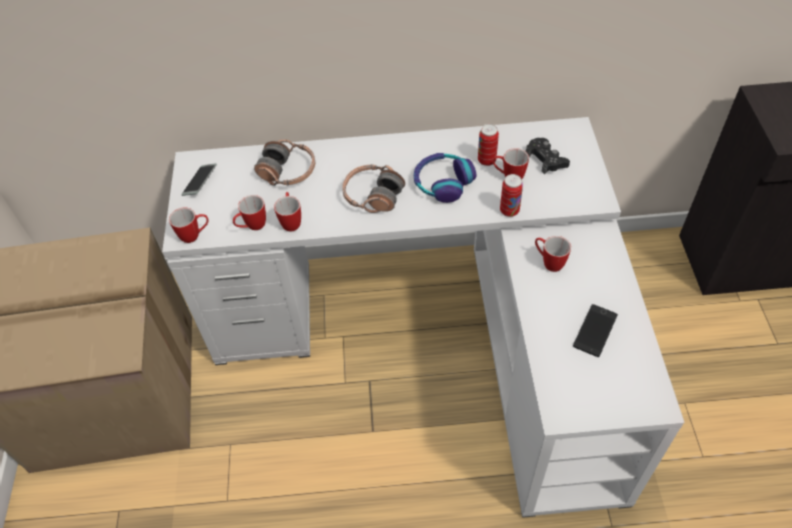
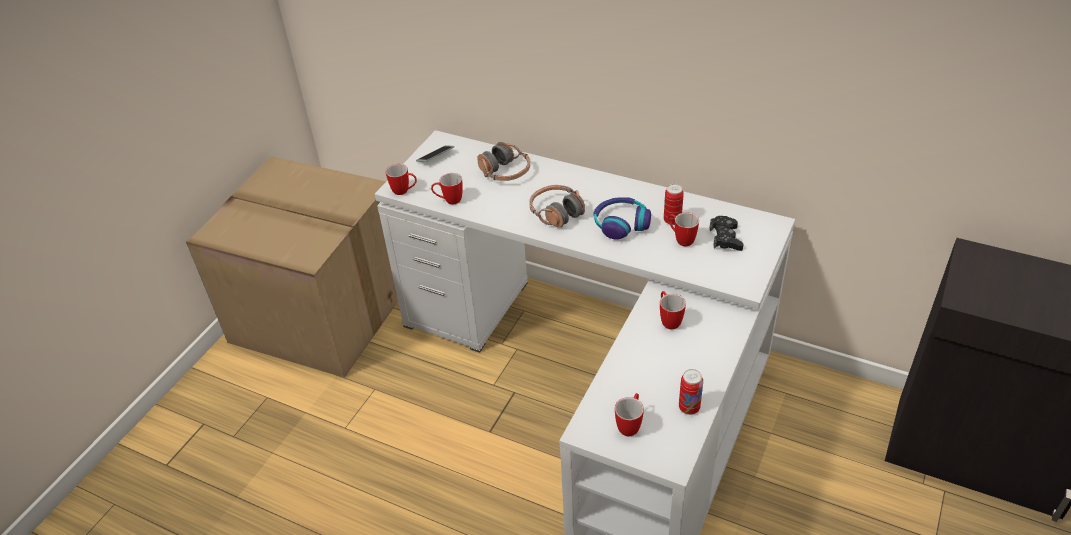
camera: 30 degrees right, 10 degrees down
(291, 221) = (480, 207): mug -> mug (630, 424)
(509, 211) = (659, 264): can -> can (689, 407)
(595, 330) = (665, 386): phone -> none

